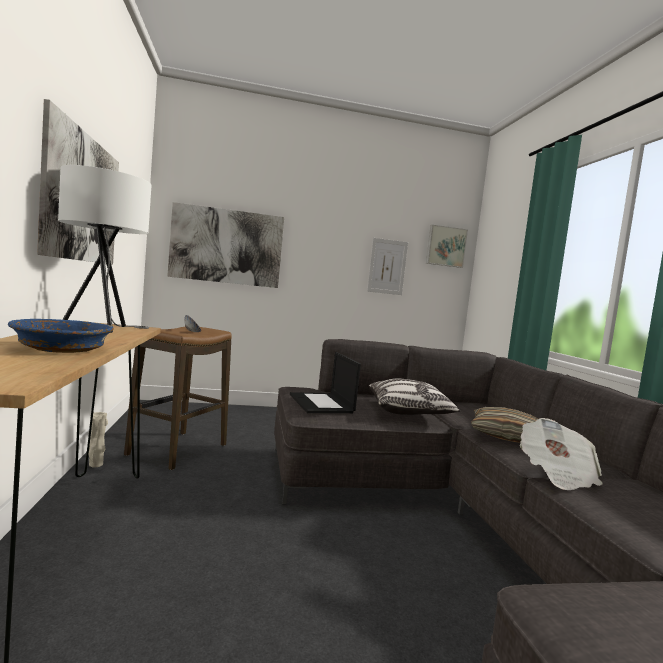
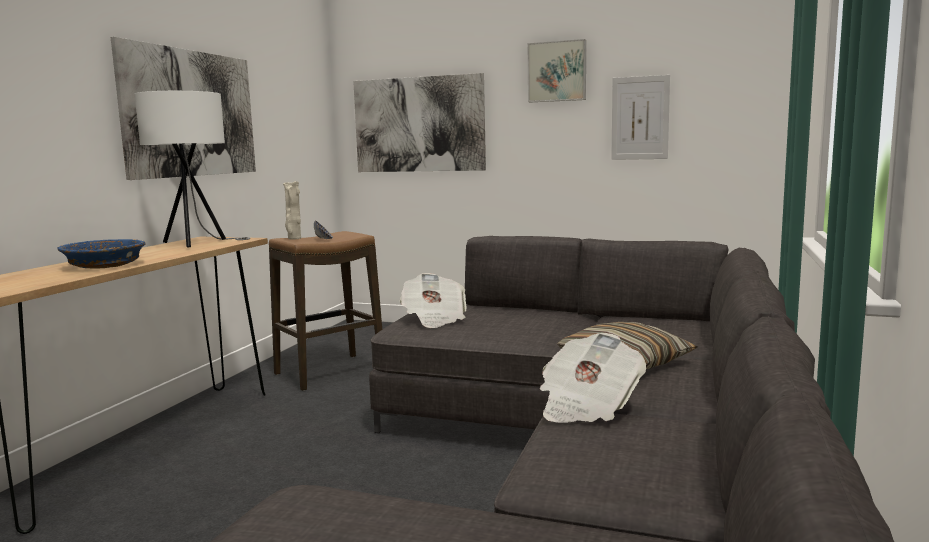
camera: 30 degrees right, 5 degrees up
(95, 465) = (241, 382): beige vase -> beige vase (294, 238)
(322, 404) = (434, 319): laptop -> newspaper
(409, 412) = (541, 329): pillow -> none
(445, 246) = (738, 70): picture -> picture (557, 71)

